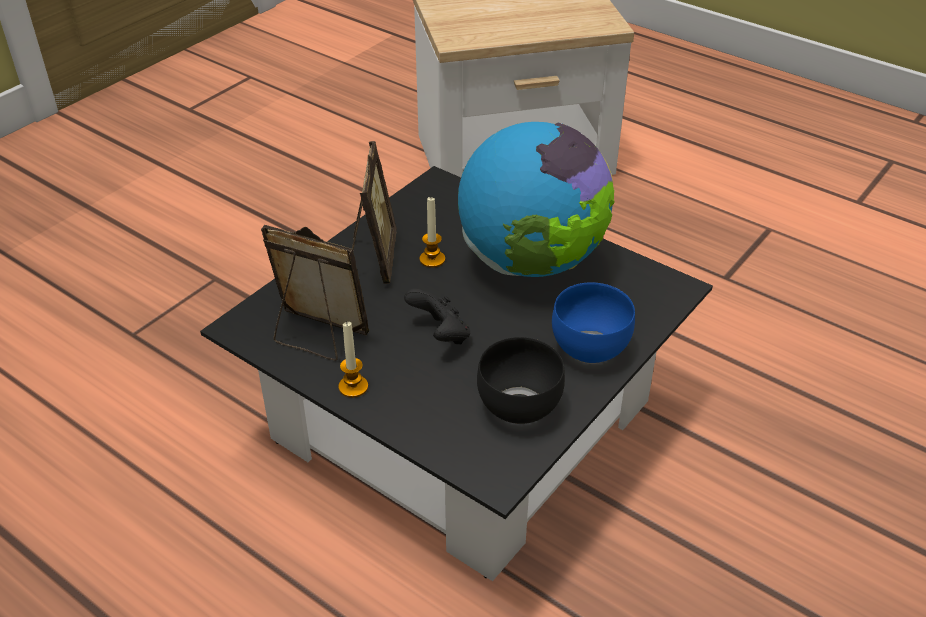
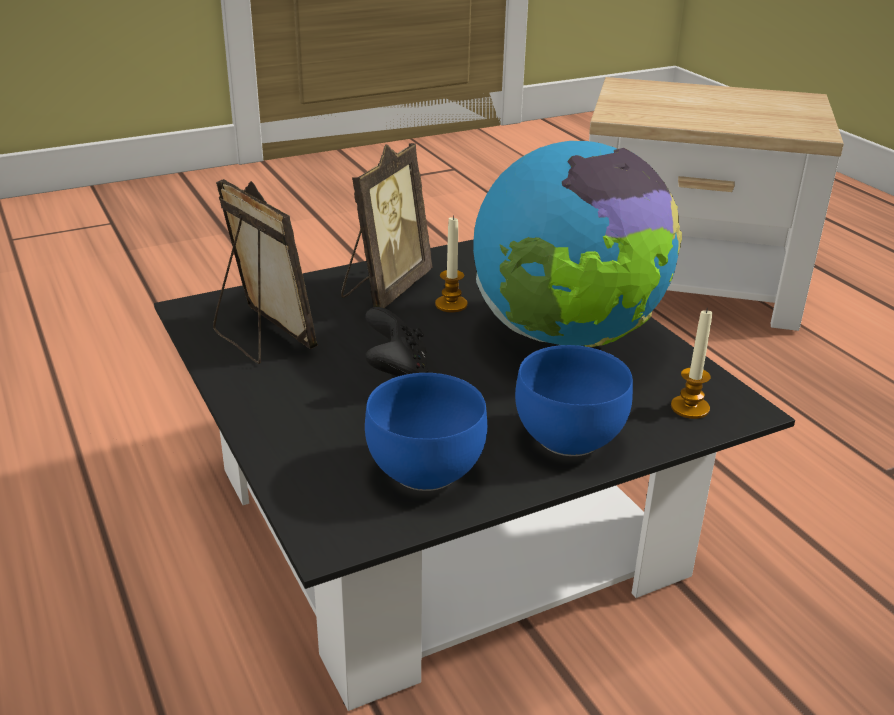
camera: 25 degrees right, 10 degrees down
(353, 387) = (254, 393): candle -> candle (690, 408)
(516, 408) = (421, 471): black bowl -> blue bowl

